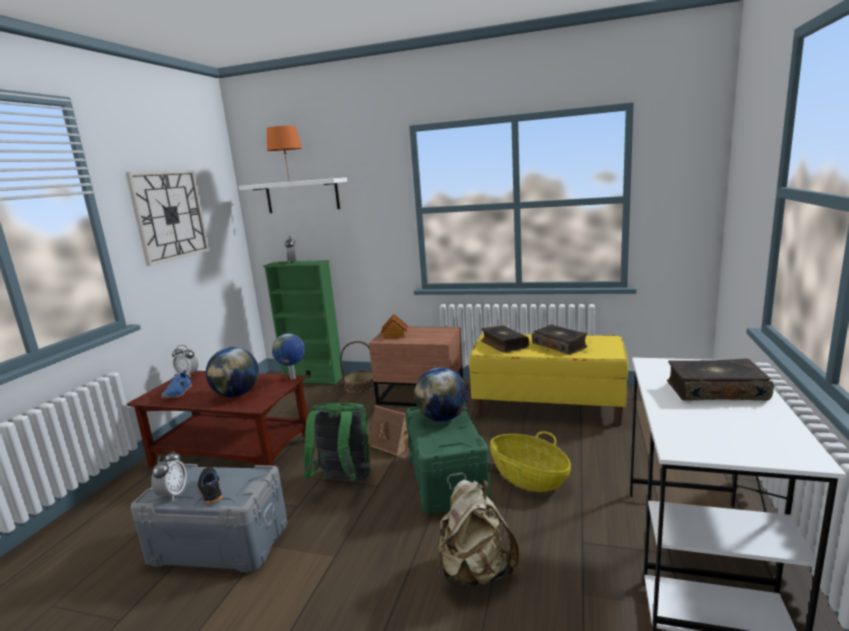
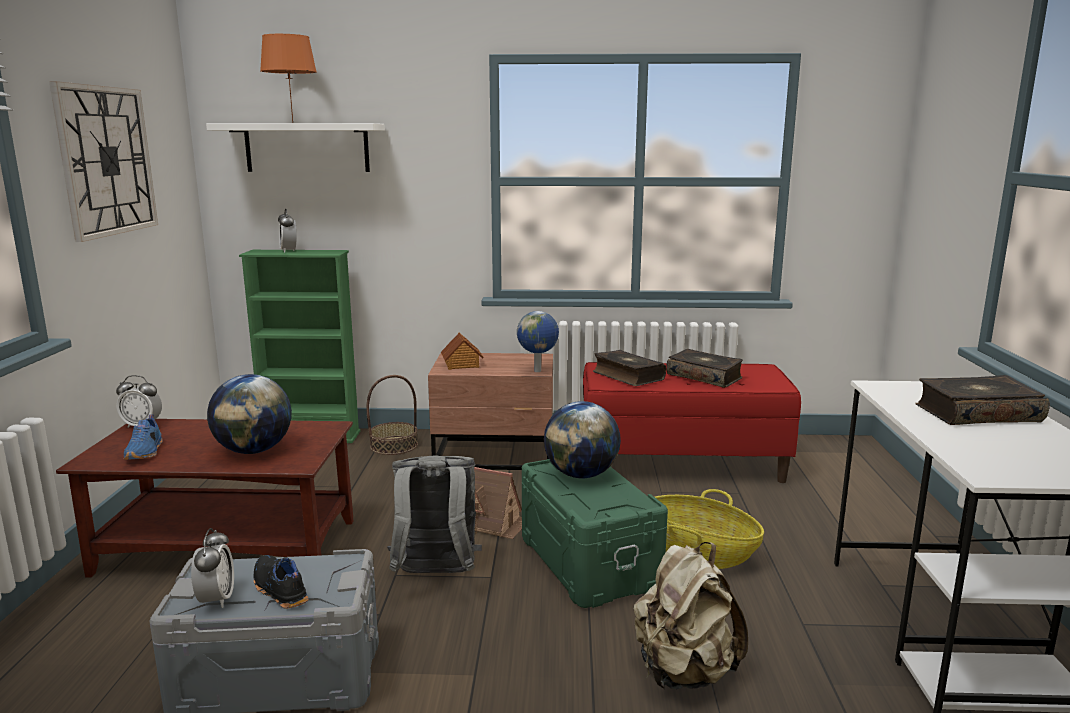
camera: 15 degrees left, 0 degrees up
(293, 378) = (334, 425): globe -> globe (538, 371)
(343, 481) = (436, 575): green backpack -> grey backpack
(547, 407) = (681, 463): yellow bench -> red bench

